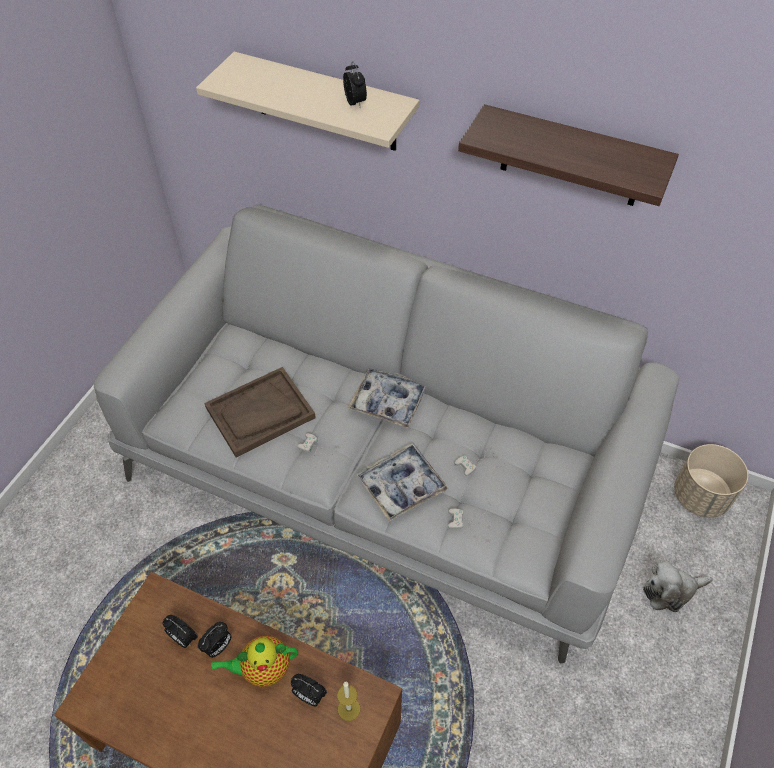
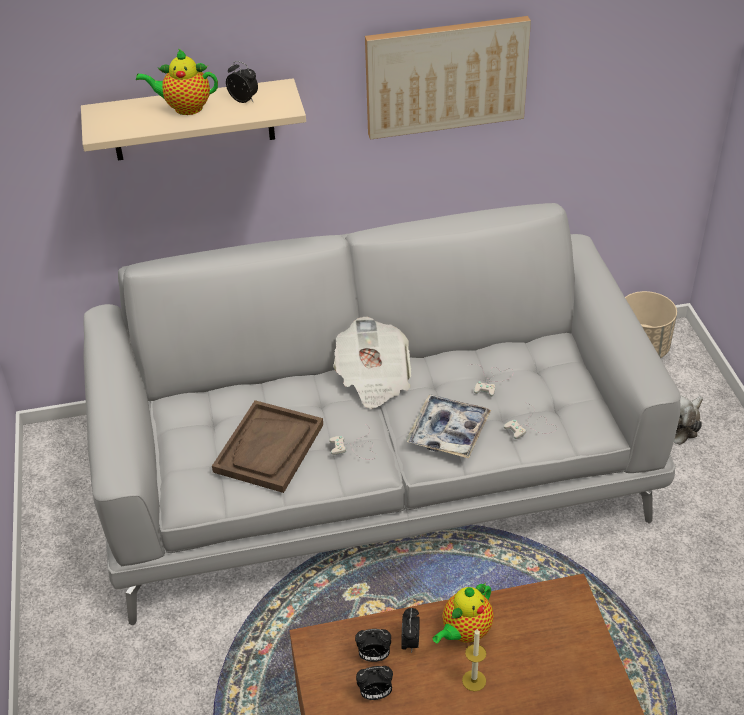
camera: 35 degrees left, 10 degrees down
(302, 89) = (185, 108): none -> teapot
(309, 696) = (520, 625): alarm clock -> alarm clock (375, 694)
(349, 709) = (559, 612): candle -> candle (474, 680)
(388, 401) = (373, 379): tray -> newspaper
(572, 158) = (446, 76): shelf -> picture

